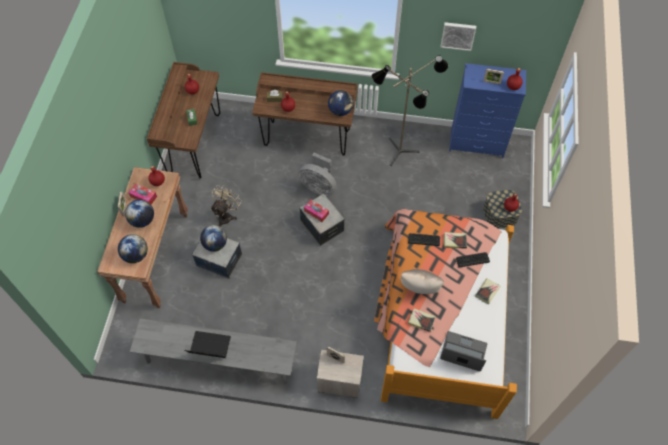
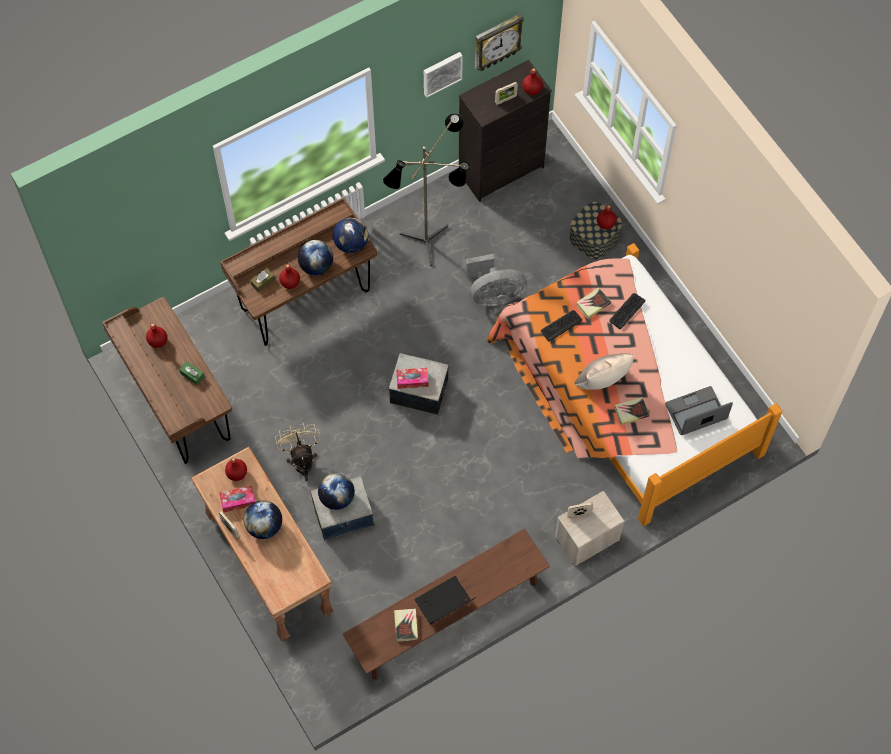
camera: 40 degrees left, 5 degrees up
(136, 255) = (296, 567): globe -> globe (316, 266)
(219, 360) = (446, 616): grey bench -> brown bench
(318, 186) = (373, 349): grey fan -> grey fan (494, 295)
(477, 144) = (502, 170): blue dresser -> black dresser
(487, 292) = (668, 334): book -> book (406, 625)
(507, 38) = (497, 42): none -> wall clock

